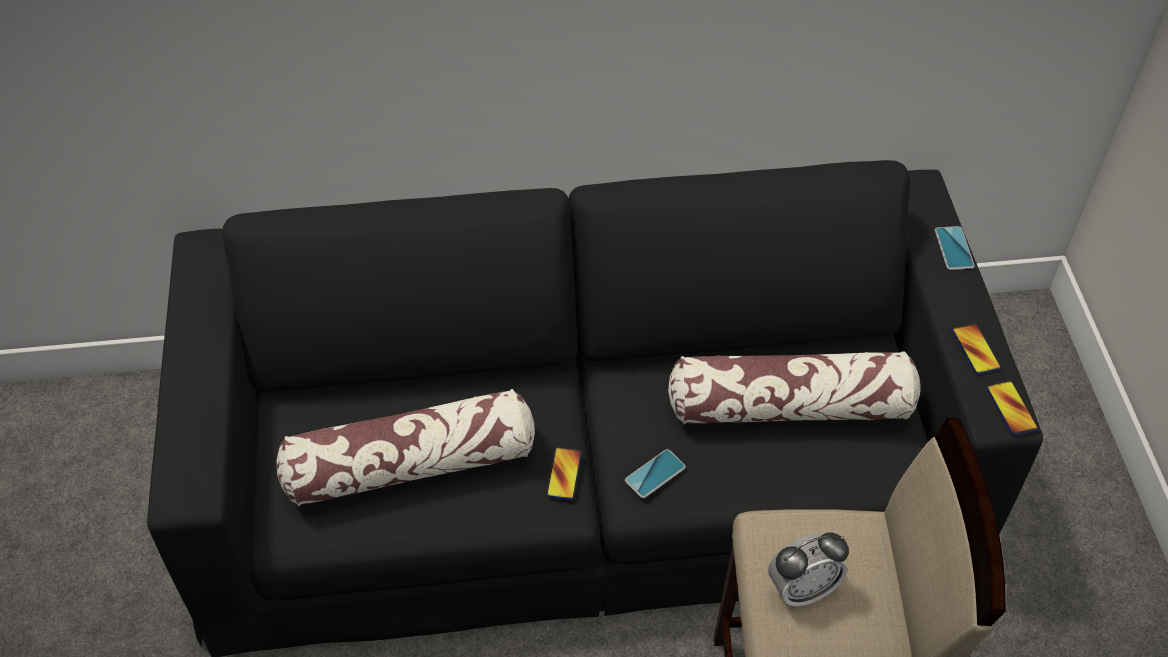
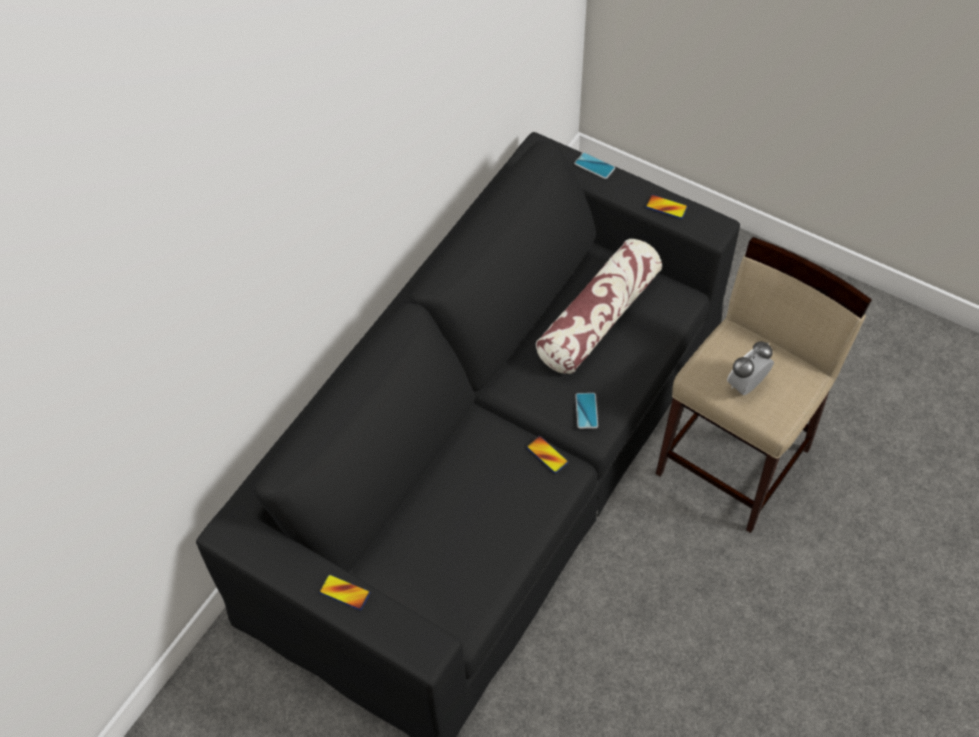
camera: 50 degrees left, 5 degrees up
(411, 464) = (472, 528): pillow -> none
(802, 589) = (746, 385): alarm clock -> alarm clock turned 150 degrees counterclockwise
(1011, 409) = (714, 221): phone -> phone (344, 592)

